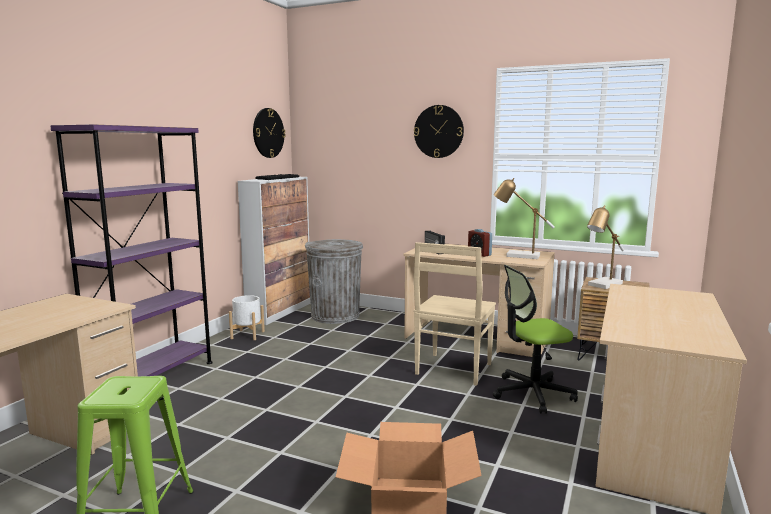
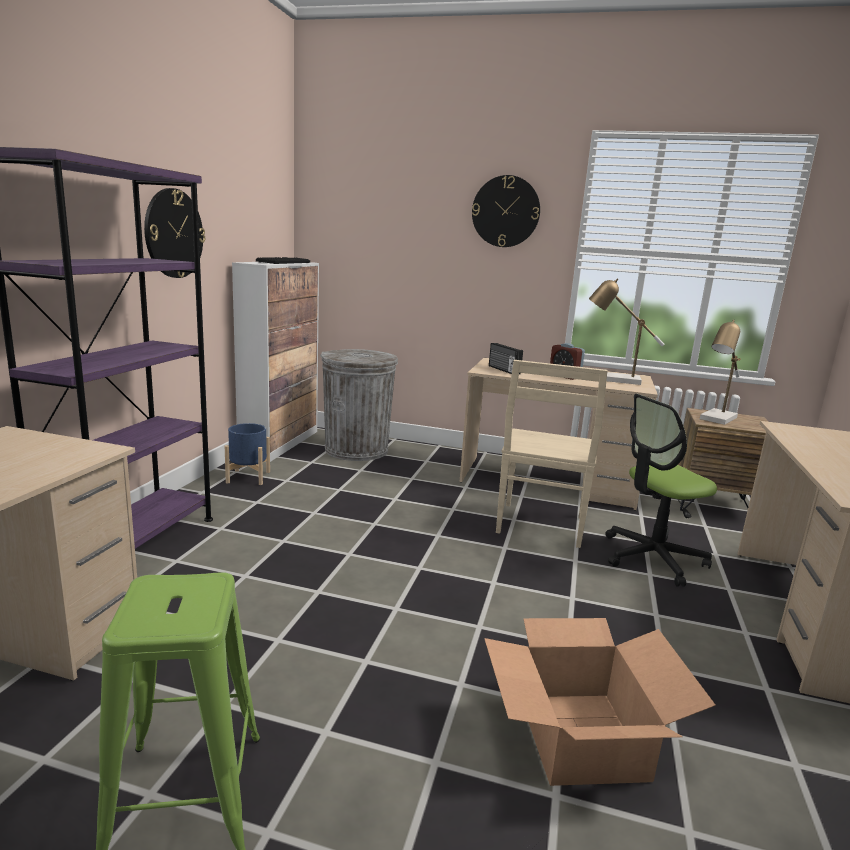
camera: 10 degrees left, 5 degrees up
(247, 335) = (248, 477): white planter -> blue planter
(268, 133) = (269, 197): wall clock -> wall clock (173, 233)

